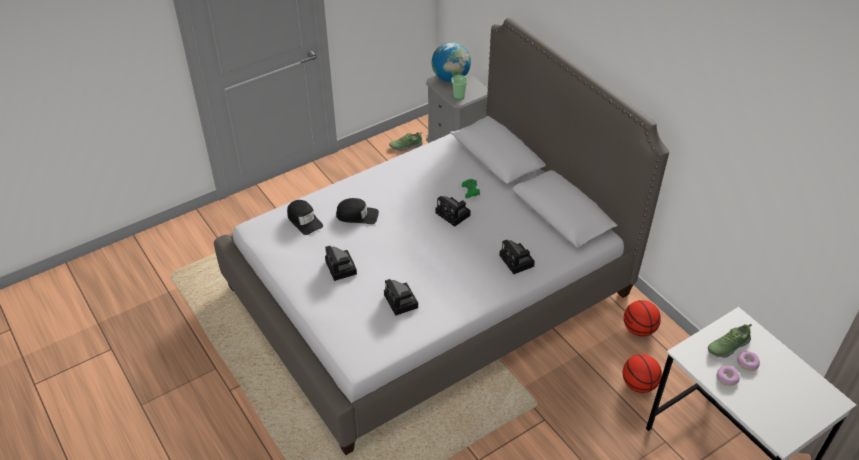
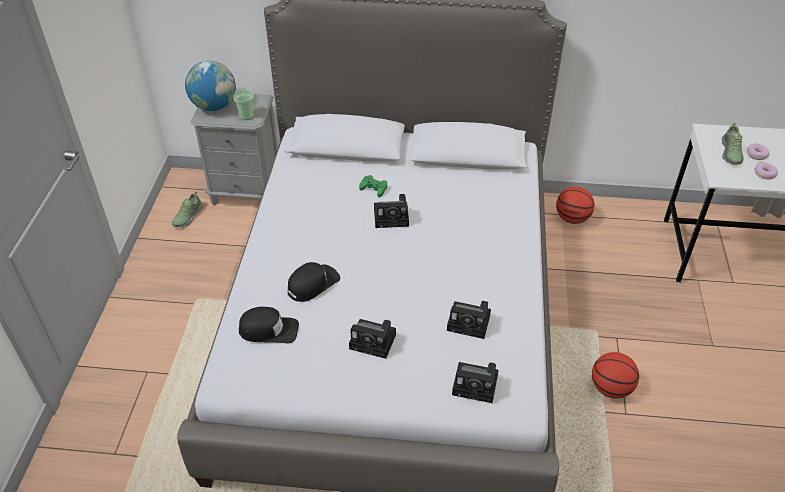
camera: 50 degrees left, 0 degrees up
(517, 262) = (498, 214): camera -> camera (477, 385)
(638, 384) = (628, 256): basketball -> basketball (610, 388)

